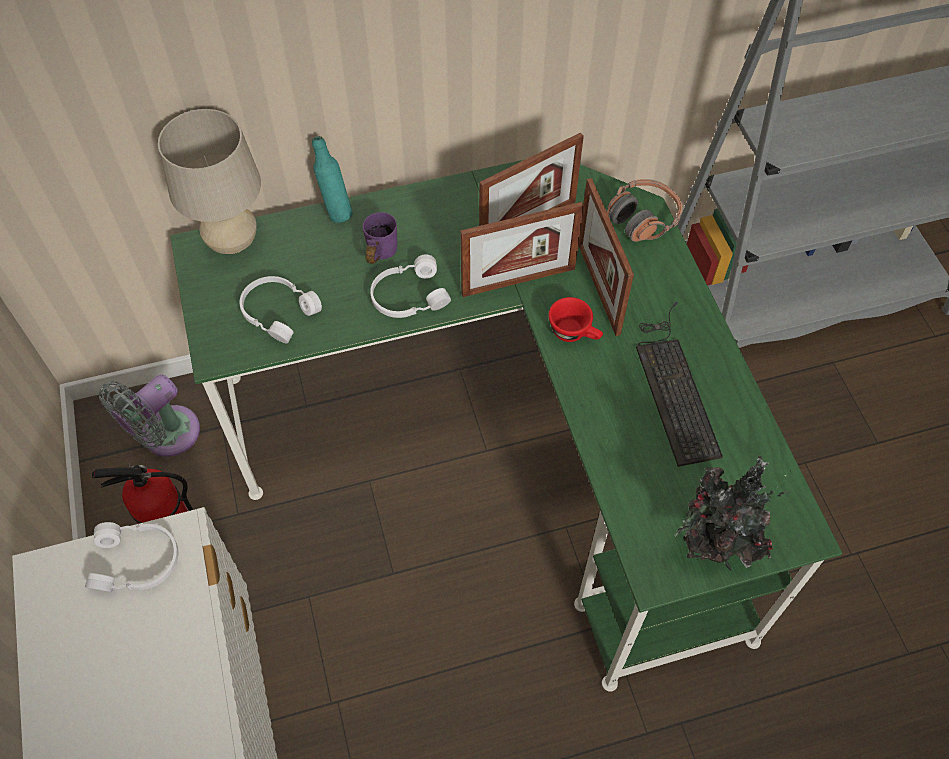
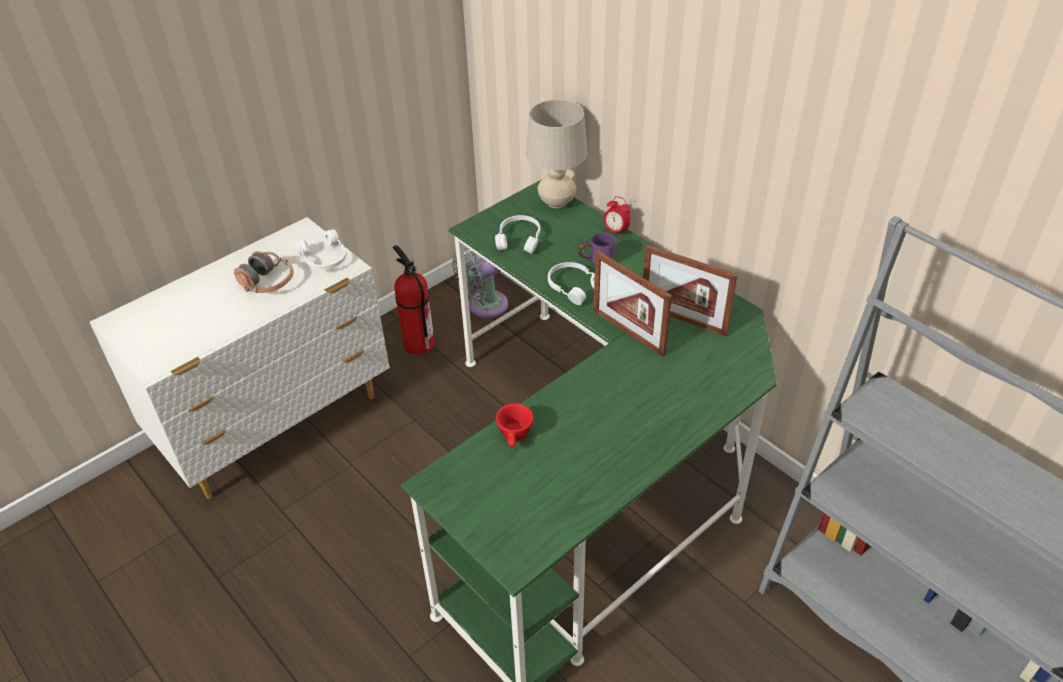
camera: 65 degrees right, 15 degrees down
(165, 436) = (483, 306): grey fan -> grey fan turned 45 degrees counterclockwise
(336, 211) = (616, 231): turquoise bottle -> alarm clock
(574, 333) = (605, 376): red cup -> red cup (515, 437)
(598, 288) = (656, 375): picture frame -> none
(643, 218) = (744, 378): headphones -> headphones (267, 282)
(674, 385) = (599, 445): keyboard -> none
(713, 547) = (472, 510): potted plant -> none

